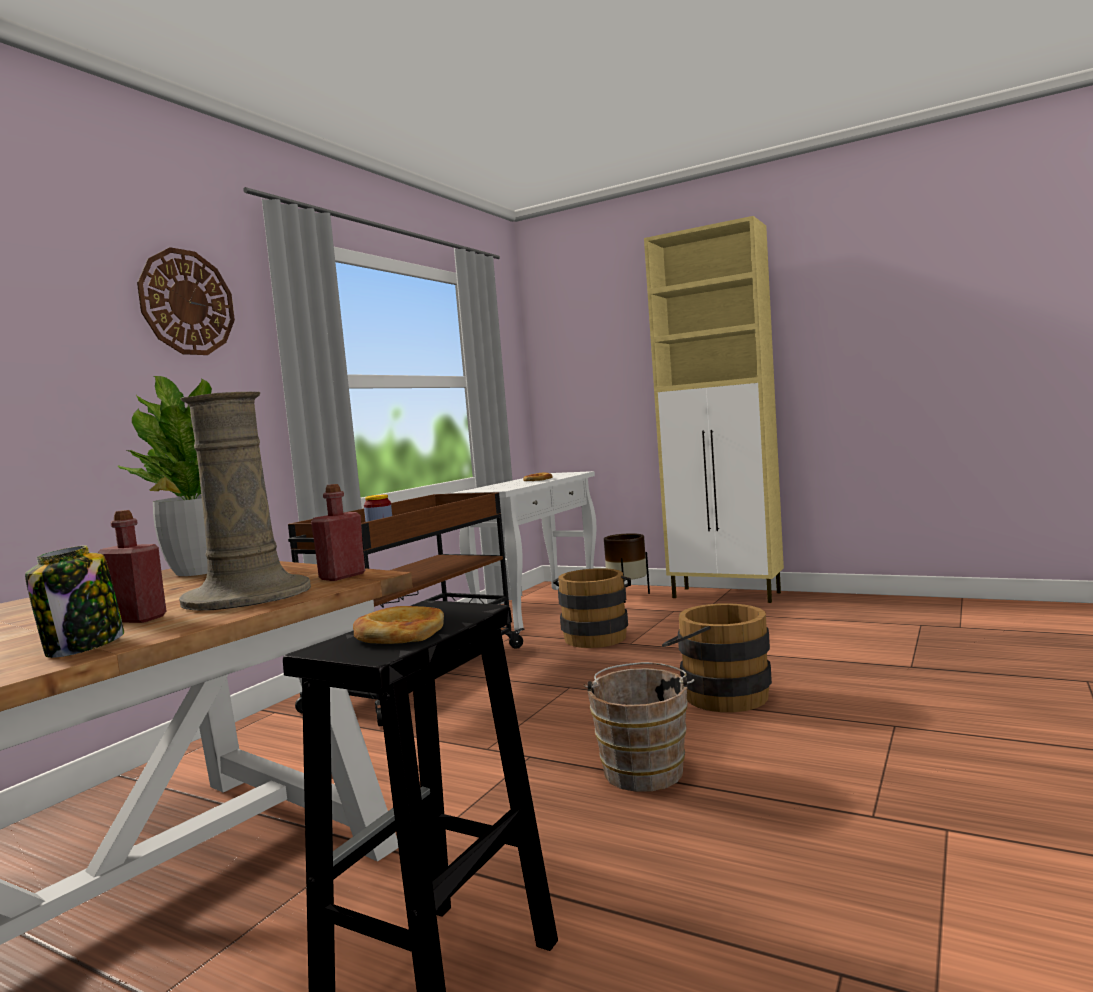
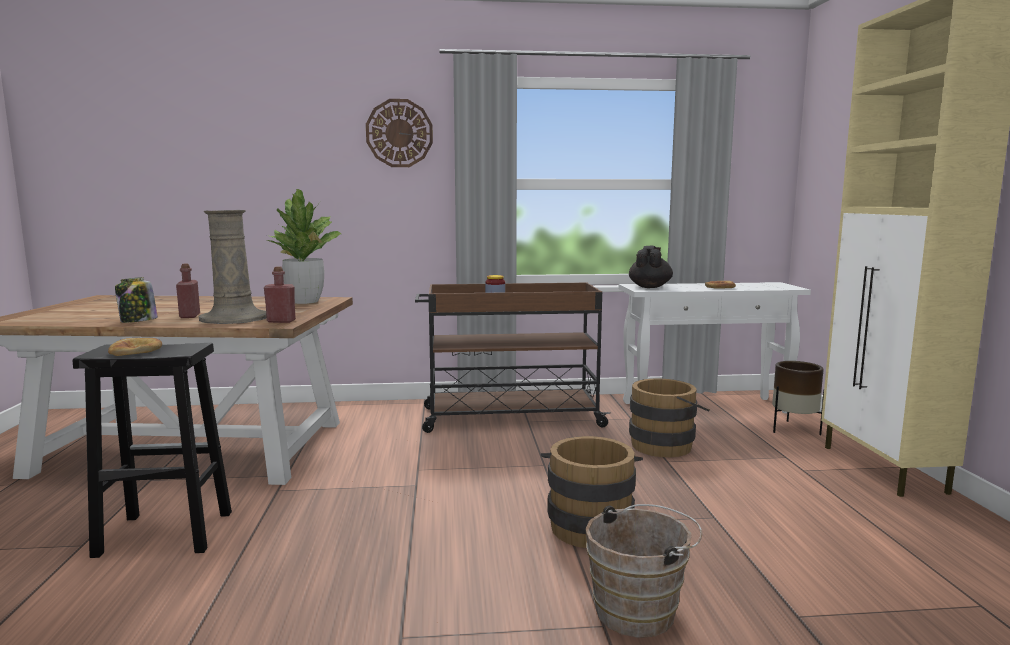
camera: 55 degrees right, 5 degrees up
(492, 488) = (650, 287): none -> black teapot
(644, 769) = (423, 526): brown bucket -> brown bucket (640, 610)

